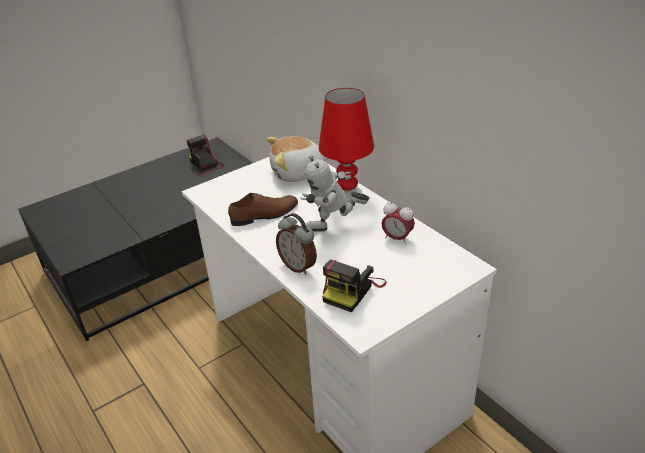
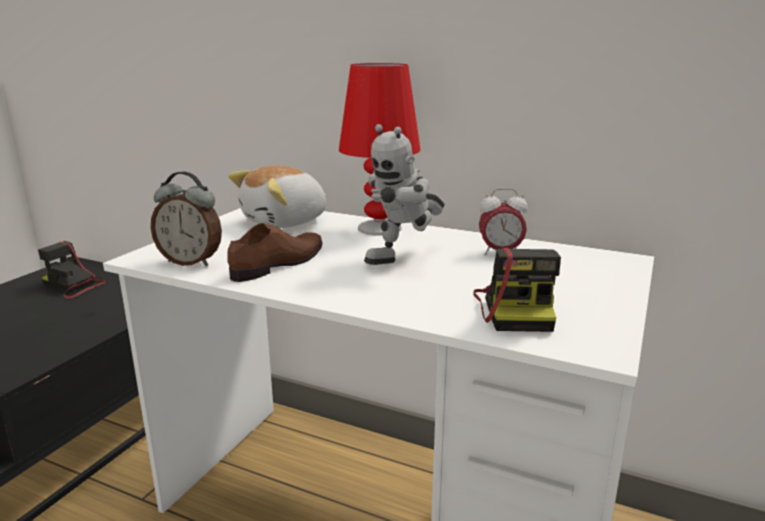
camera: 30 degrees left, 15 degrees down
(298, 266) = (401, 302): alarm clock -> alarm clock (191, 262)

